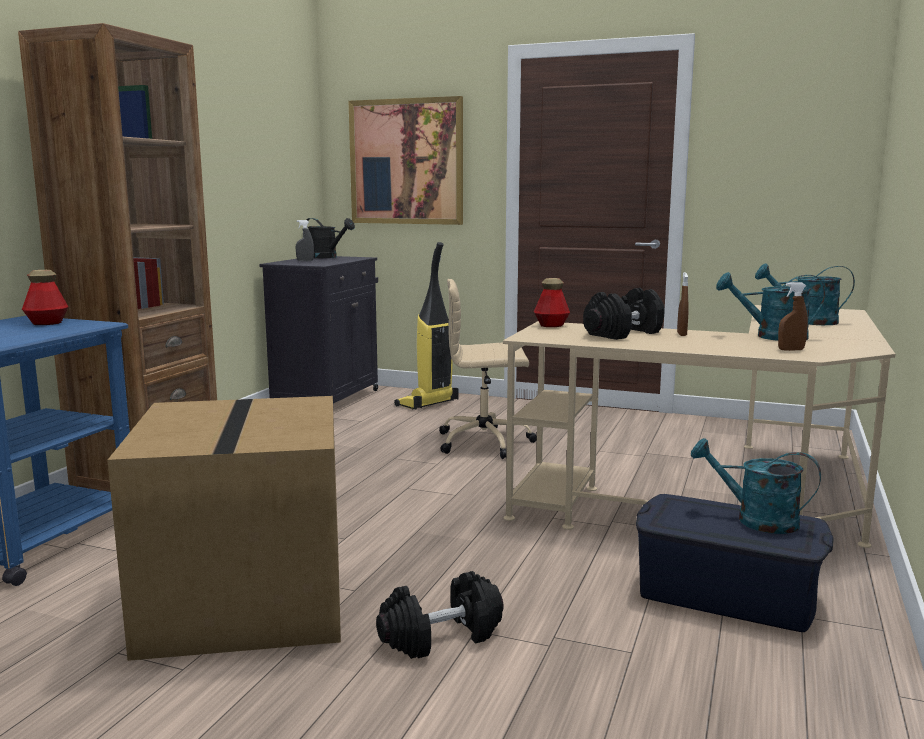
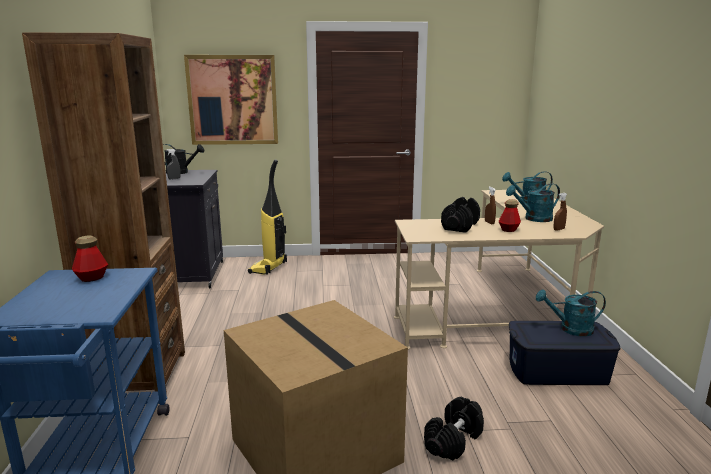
camera: 25 degrees left, 5 degrees up
(486, 442) = (337, 293): beige office chair -> none
(551, 325) = (410, 223): bottle -> bottle (508, 230)

